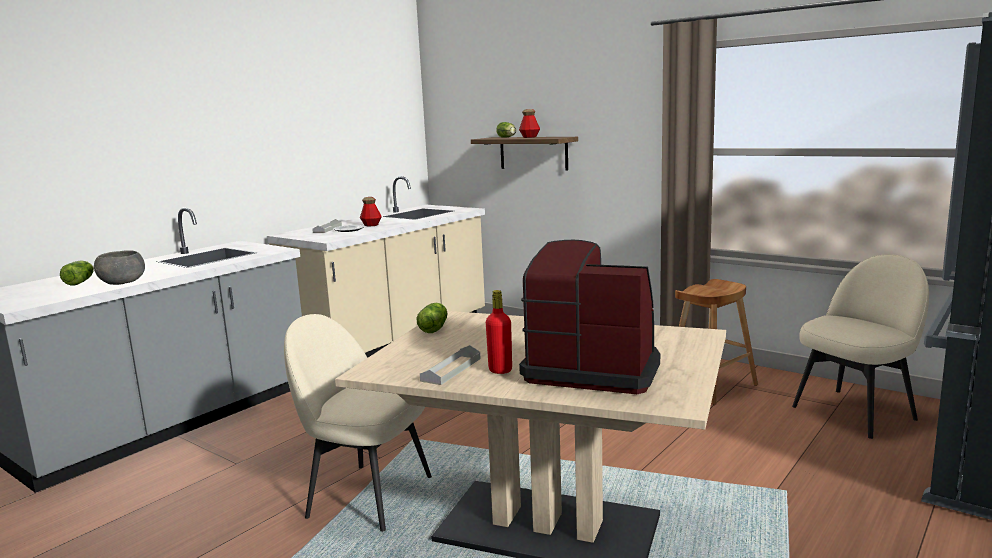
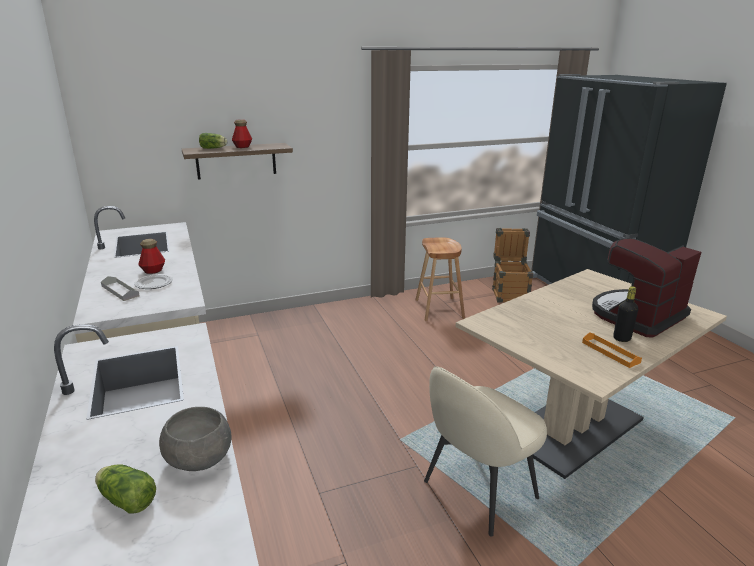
camera: 60 degrees left, 10 degrees up
(435, 328) = (504, 334): lettuce -> none
(451, 369) = (610, 352): grey tray -> orange tray
(500, 370) = (621, 338): red bottle -> black bottle
(855, 412) = (509, 293): beige chair -> crate

